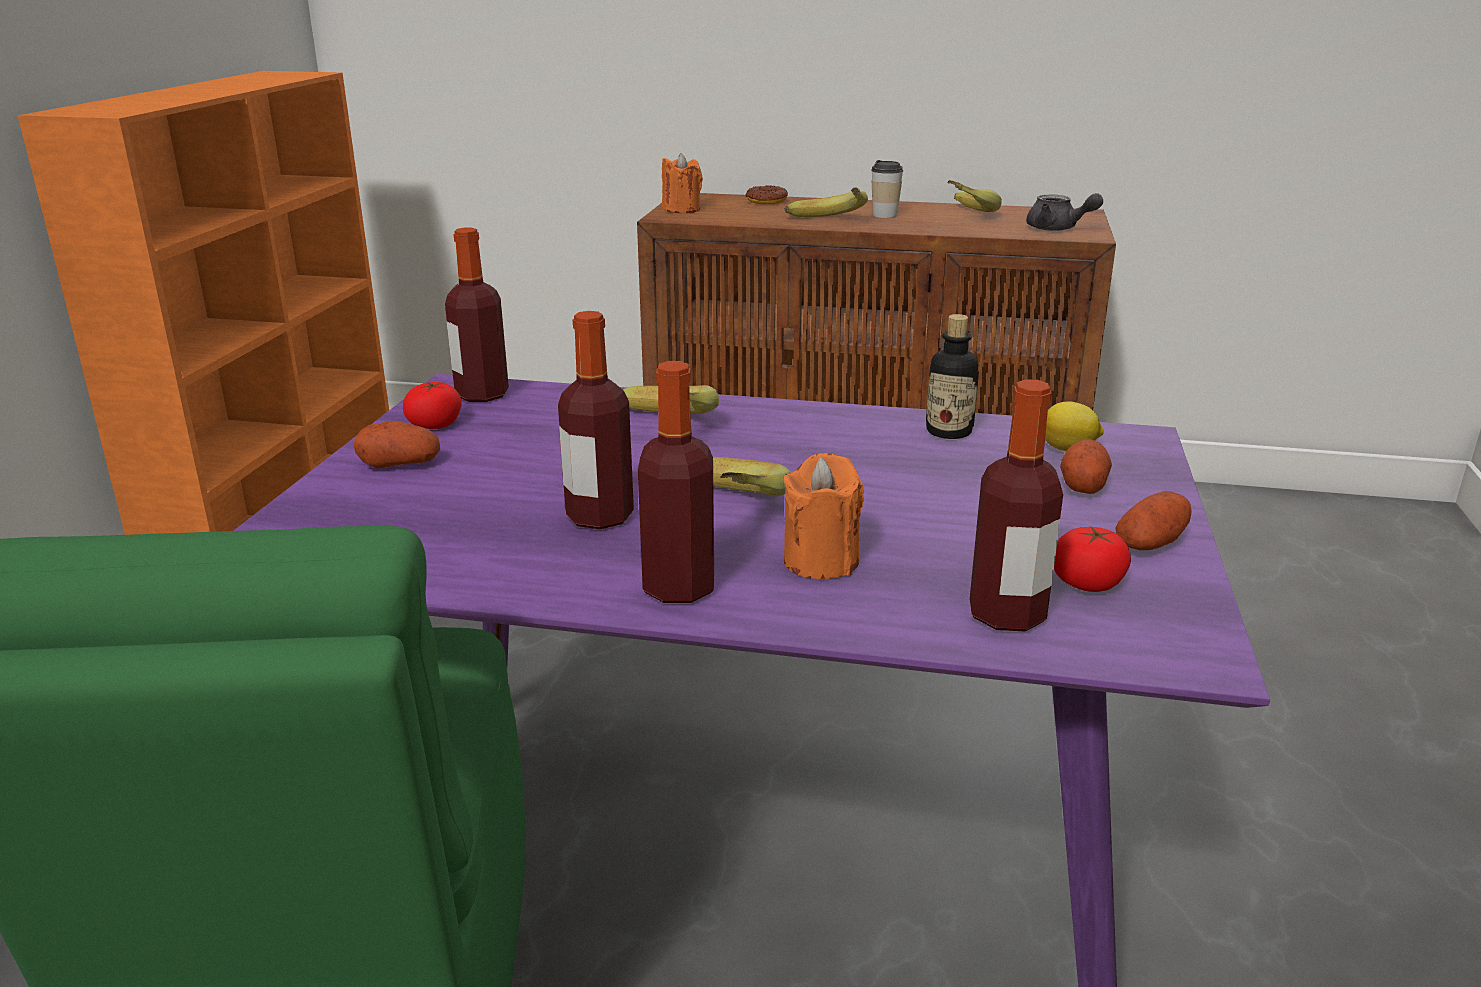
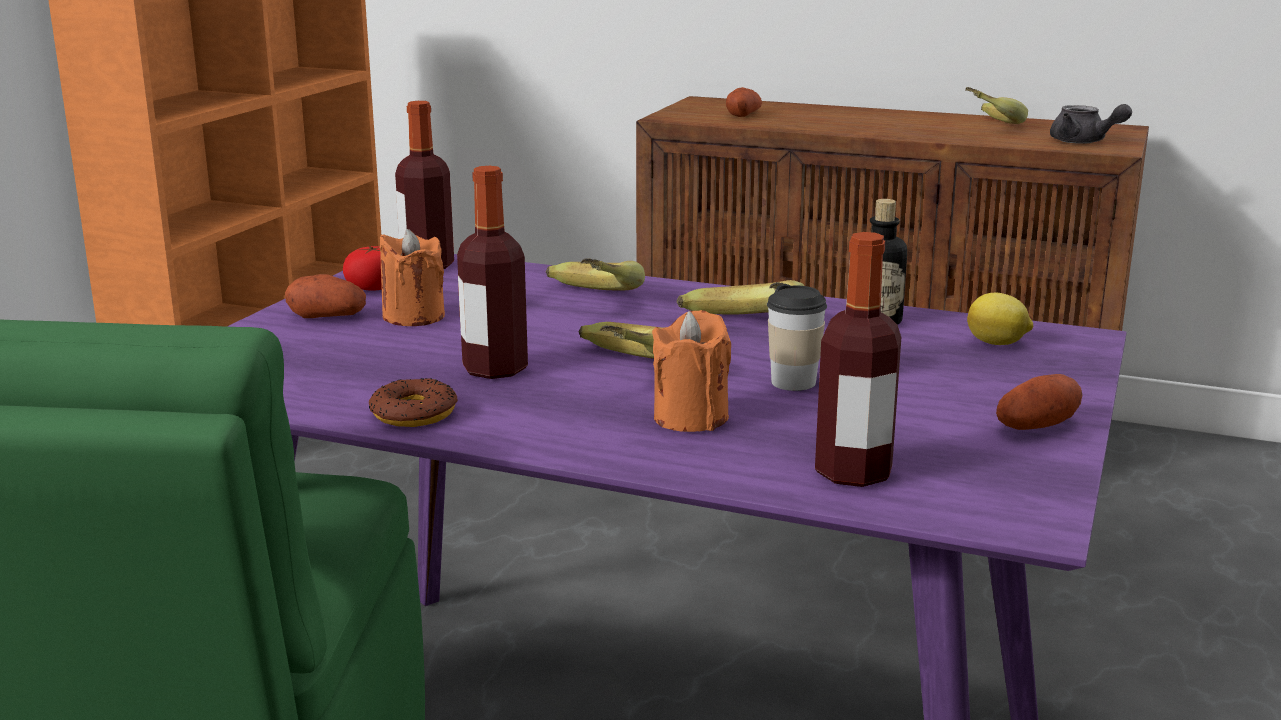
camera: 10 degrees right, 5 degrees down
(679, 588) = (543, 429): bottle -> none
(681, 209) = (687, 111): orange candle -> orange candle (413, 316)
(766, 201) = (780, 107): donut -> donut (413, 414)
(827, 222) = (834, 128): banana -> banana (741, 329)
(884, 215) = (900, 123): cup -> cup (793, 382)
(1083, 484) = (994, 374): potato -> potato (743, 115)
(1087, 582) = (951, 453): tomato -> none

